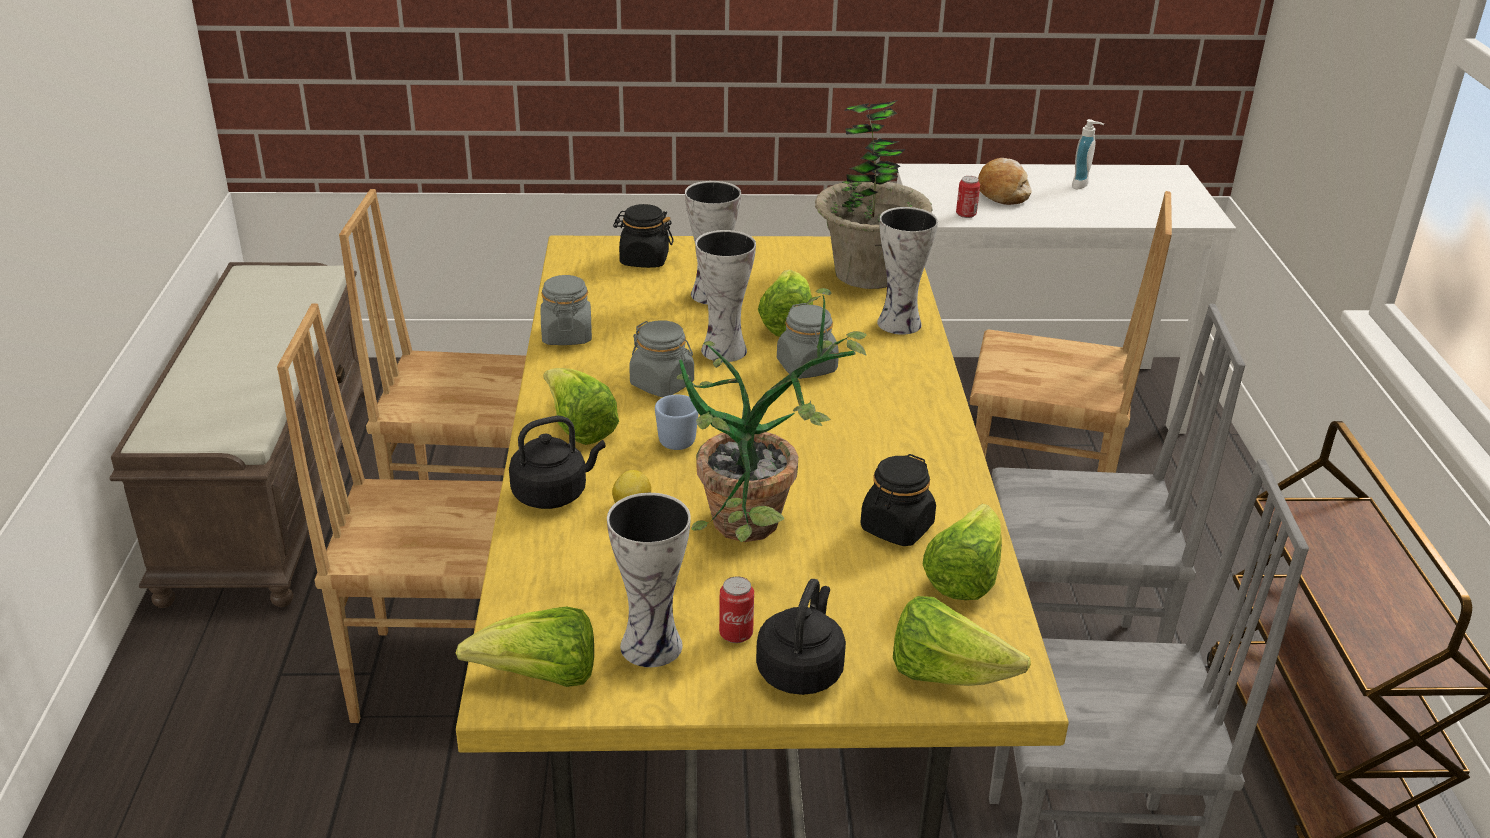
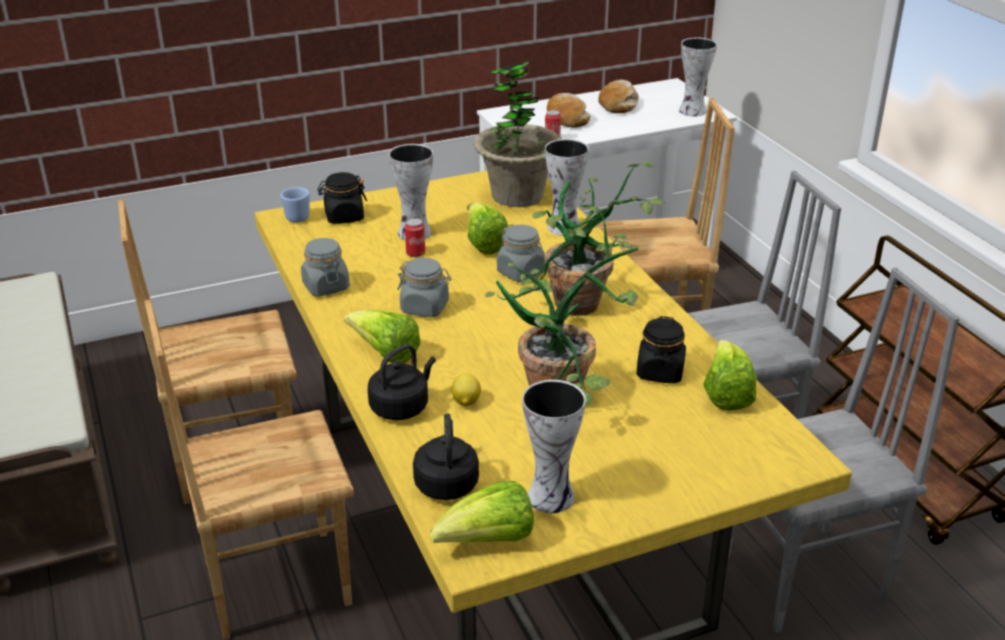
camera: 20 degrees left, 0 degrees up
(675, 438) = (463, 345): blue mug -> blue mug (295, 216)
(721, 350) = (451, 273): vase -> vase (691, 111)
(736, 634) = (603, 472): can -> can (415, 253)
(801, 669) = (663, 485): black kettle -> black kettle (446, 482)
(844, 429) = (577, 311): none -> potted plant
(946, 674) = (758, 462): lettuce -> none
(1083, 185) = (618, 104): soap dispenser -> bread

